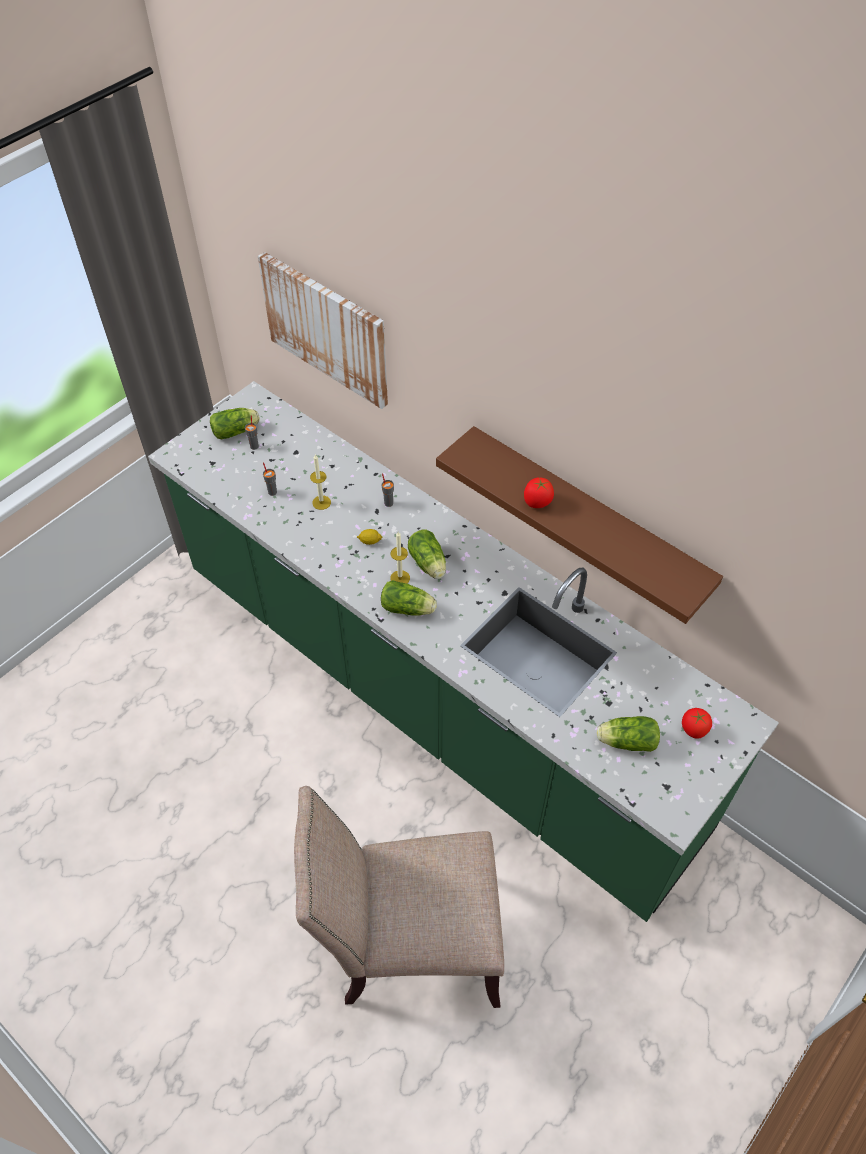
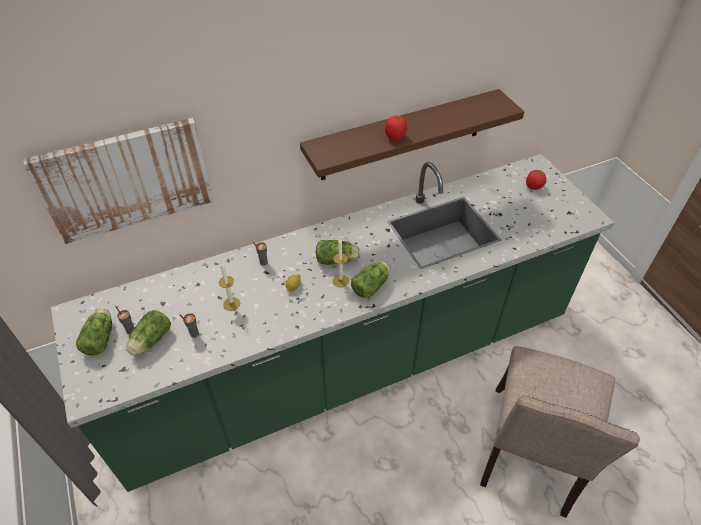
camera: 65 degrees left, 5 degrees down
(625, 741) = (531, 217): lettuce -> lettuce (150, 341)

